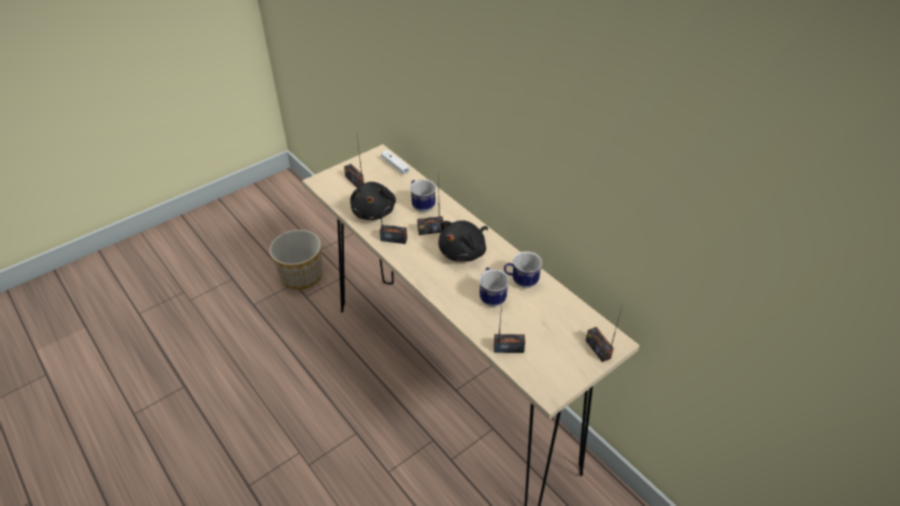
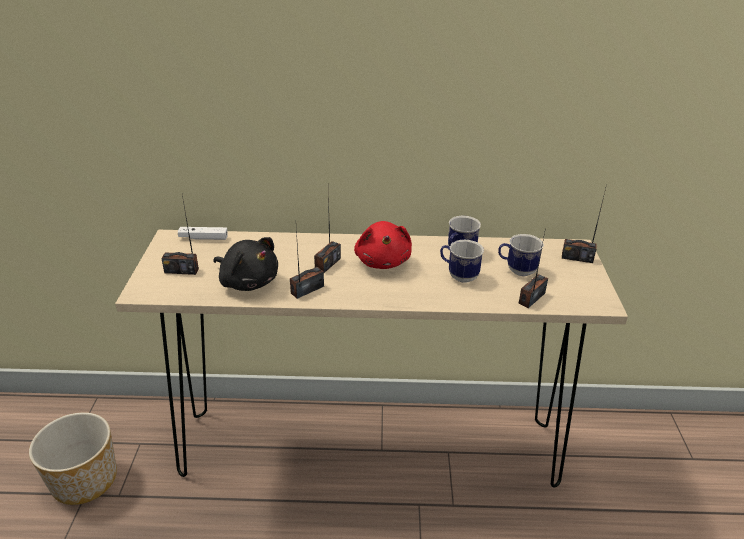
camera: 50 degrees left, 10 degrees down
(421, 205) = (285, 252): mug -> mug (516, 270)
(464, 252) = (383, 261): black plush toy -> red plush toy

